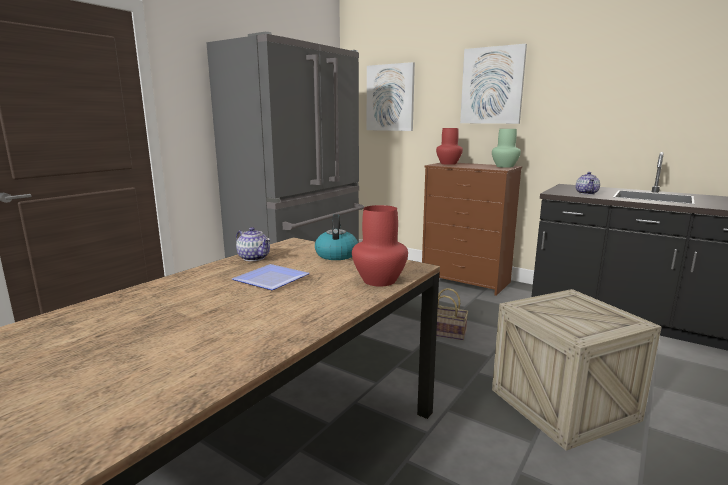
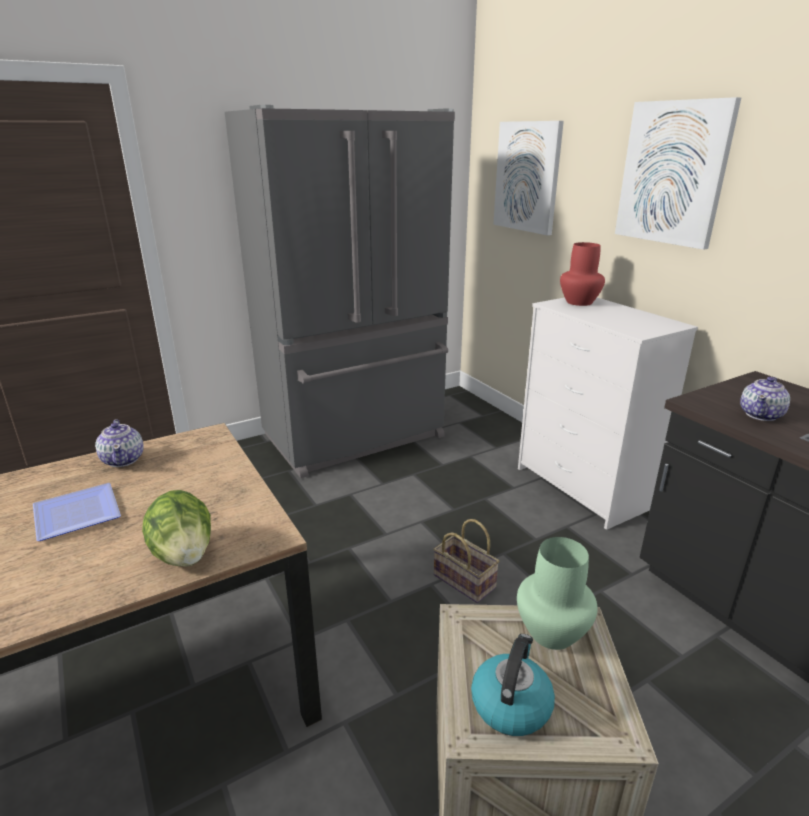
camera: 25 degrees right, 10 degrees up
(336, 255) = (216, 477): kettle -> kettle (511, 704)
(379, 280) = (184, 554): red vase -> lettuce
(466, 280) = (584, 487): brown dresser -> white dresser
(504, 166) = (660, 324): green vase -> green vase (550, 631)

